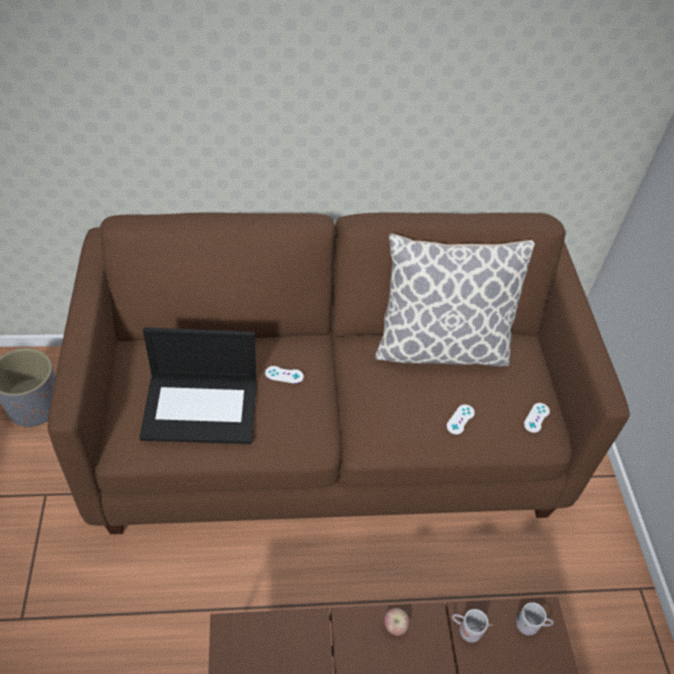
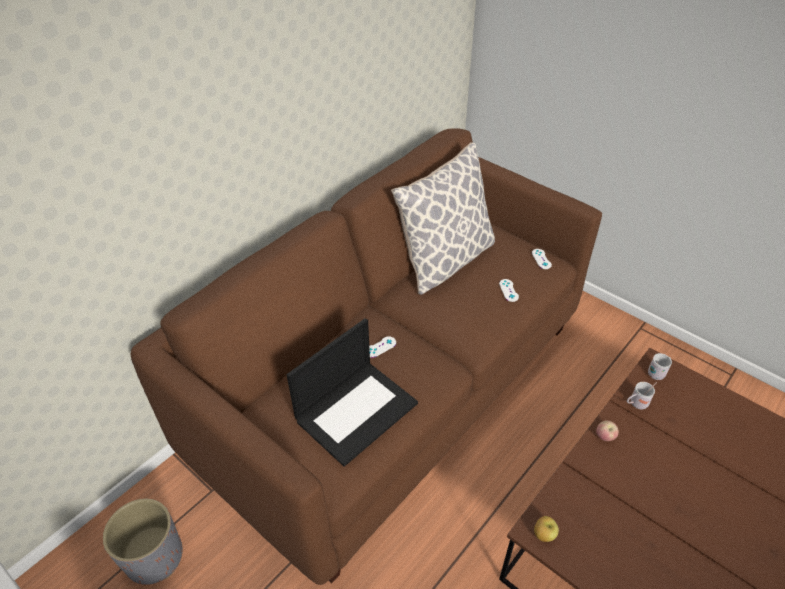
camera: 40 degrees left, 5 degrees down
(235, 644) = (543, 535): none -> apple

